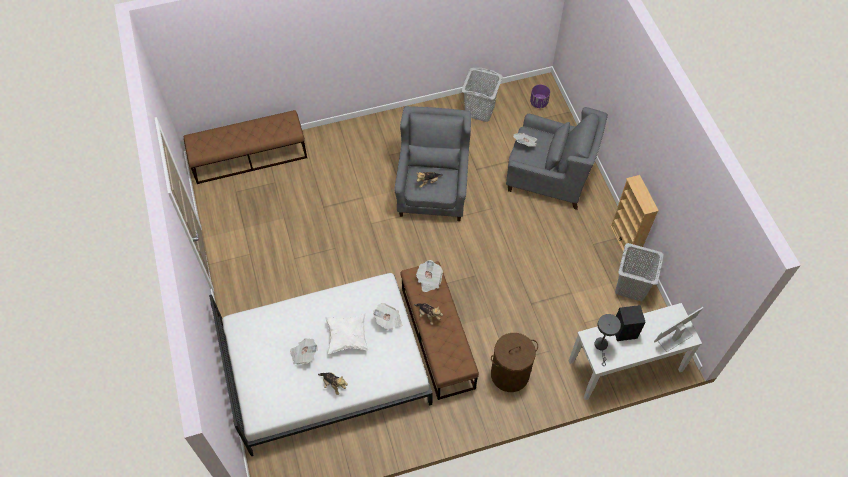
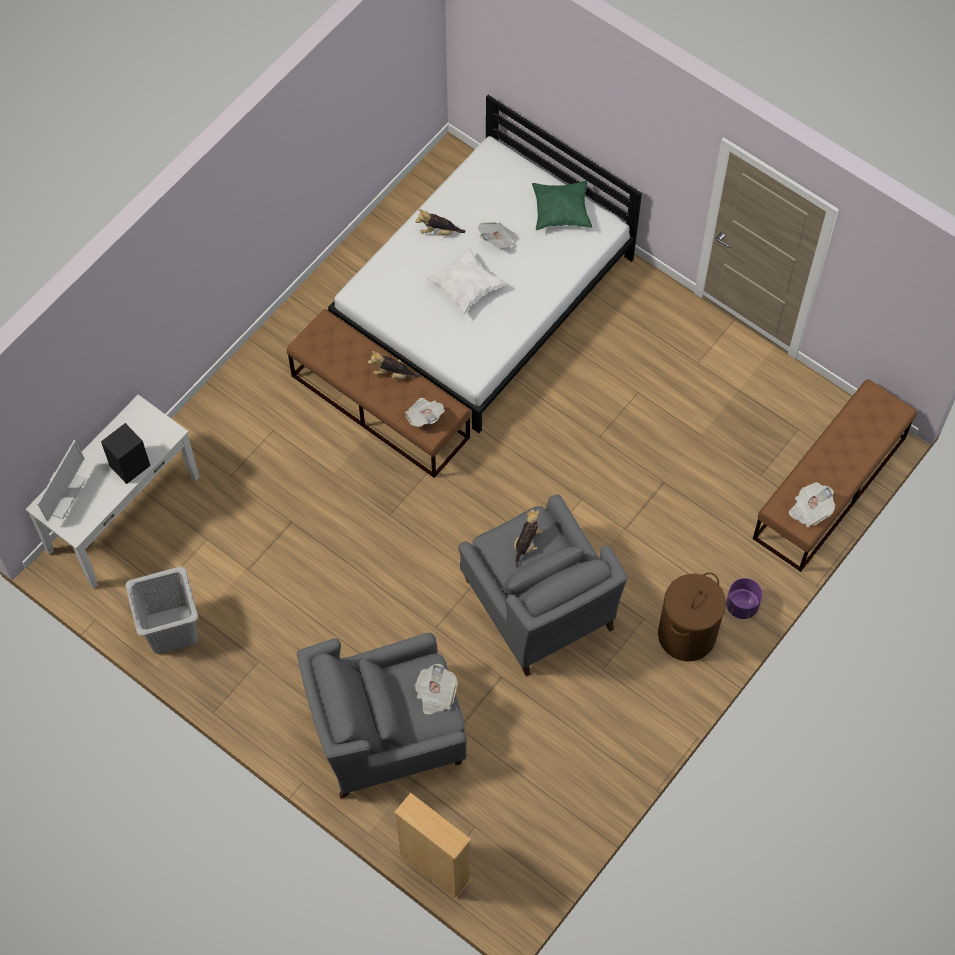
camera: 145 degrees right, 5 degrees up
(252, 349) = (561, 212): none -> green pillow
(388, 320) = (433, 334): newspaper -> newspaper (810, 509)
(480, 110) = (571, 788): grey laundry basket -> none
(510, 374) = (262, 418): brown laundry basket -> brown laundry basket (687, 635)
(539, 102) = (490, 866): purple planter -> purple planter (741, 606)
(601, 346) = (148, 429): grey table lamp -> none
(624, 240) = (217, 695): beige bookcase -> beige bookcase (435, 868)

